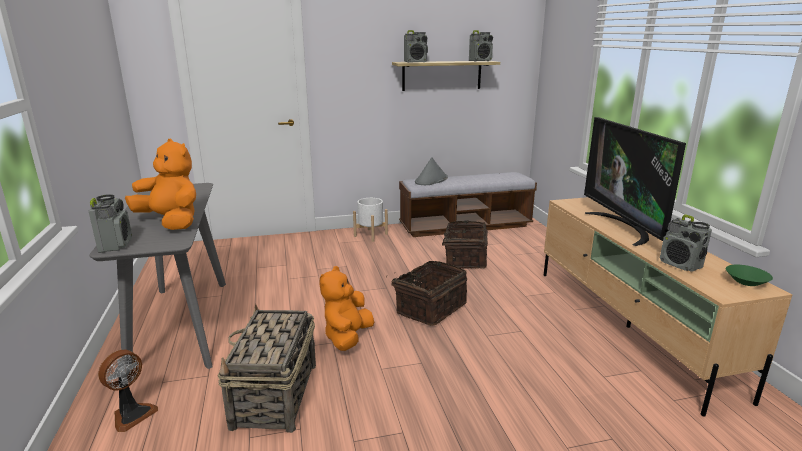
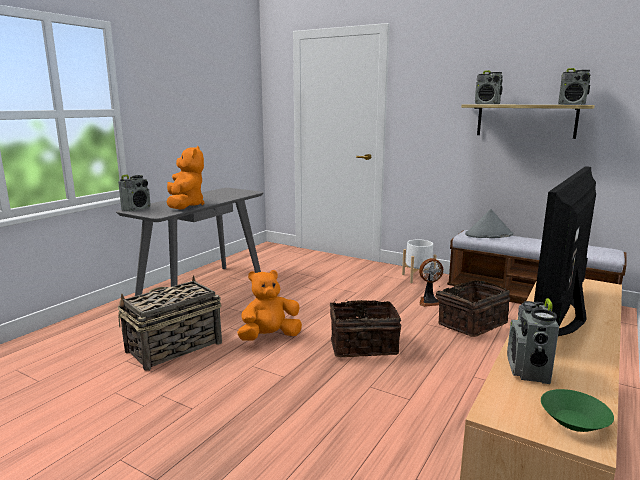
camera: 45 degrees right, 5 degrees down
(132, 414) = (109, 322): fan -> fan (429, 301)

